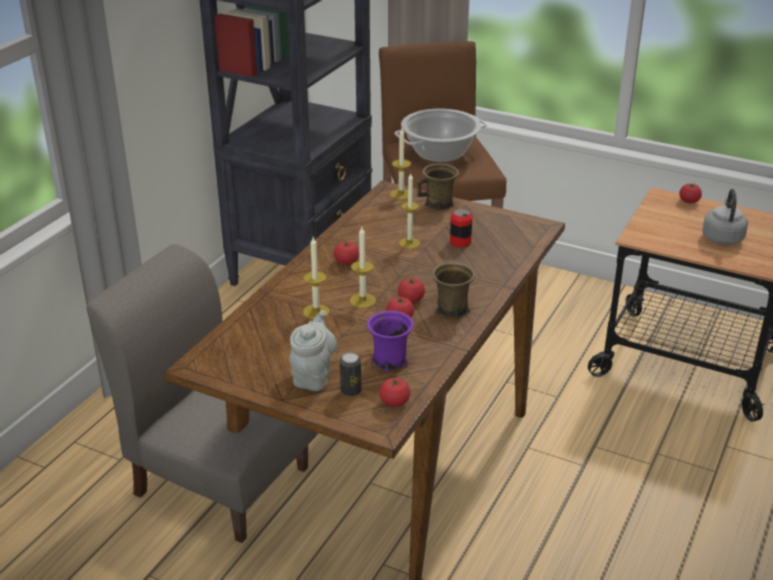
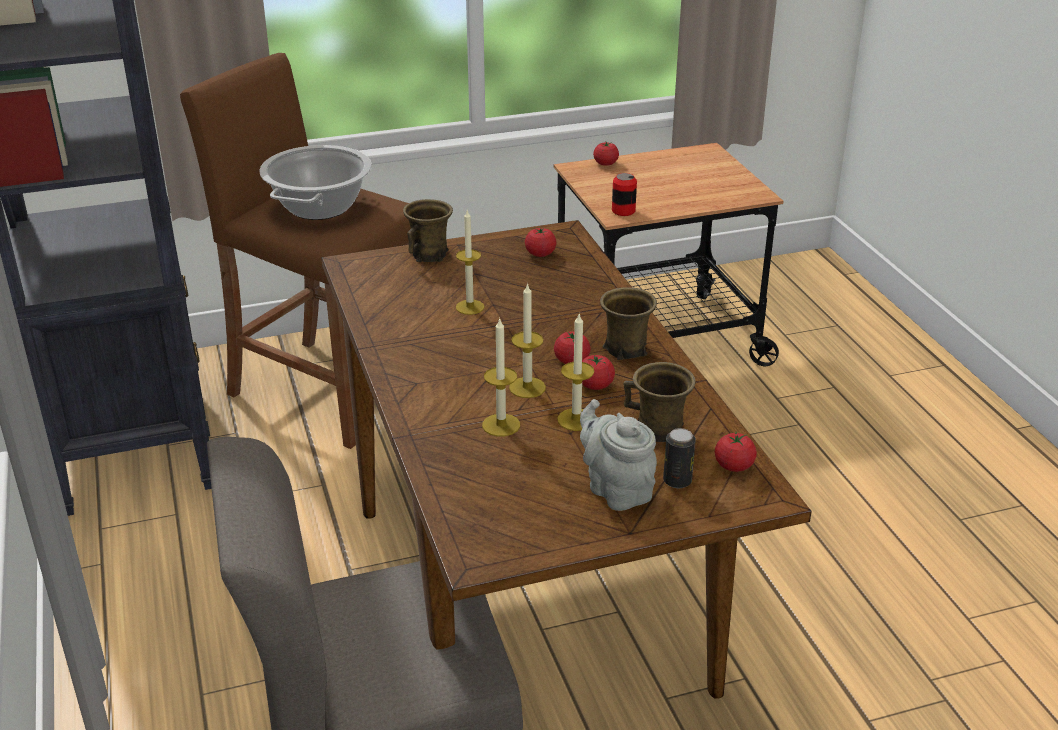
camera: 45 degrees left, 0 degrees up
(346, 262) = (439, 358): tomato -> tomato (540, 254)
(389, 361) = (659, 431): purple mug -> brown mug
(401, 194) = (371, 262): candle -> candle (576, 419)
(460, 242) = (517, 282): can -> can (623, 211)
(722, 237) = (682, 184): grey kettle -> none

